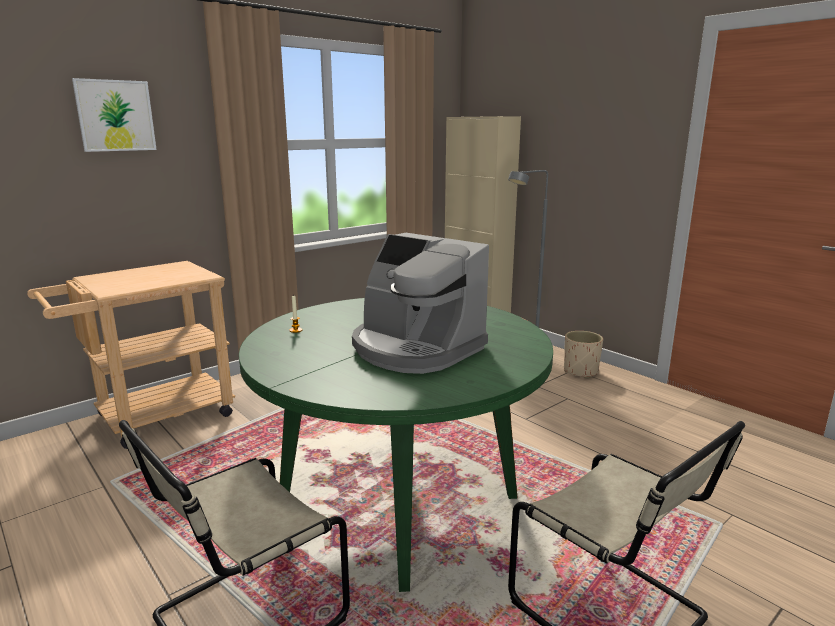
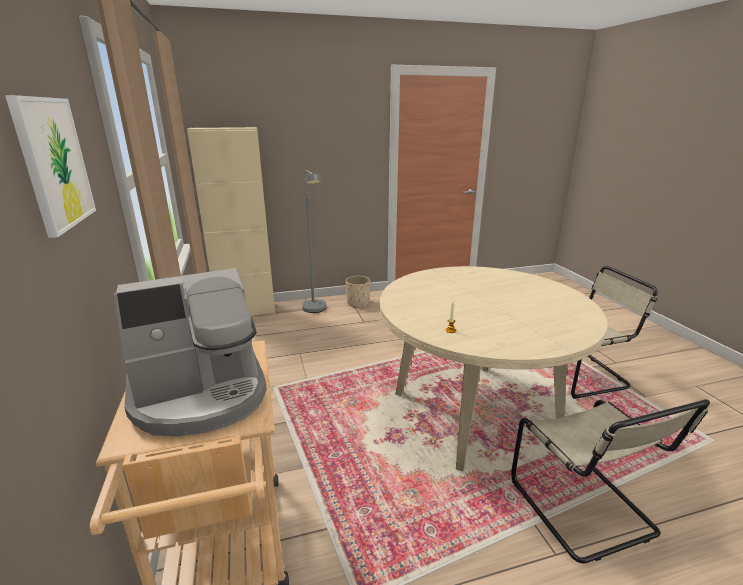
camera: 65 degrees left, 5 degrees up
(399, 502) = (474, 412): green dining table -> beige dining table
(415, 349) = (509, 300): coffee machine -> coffee machine (201, 395)

